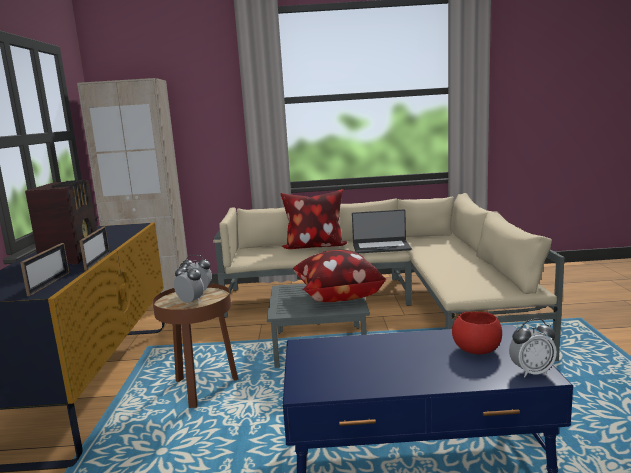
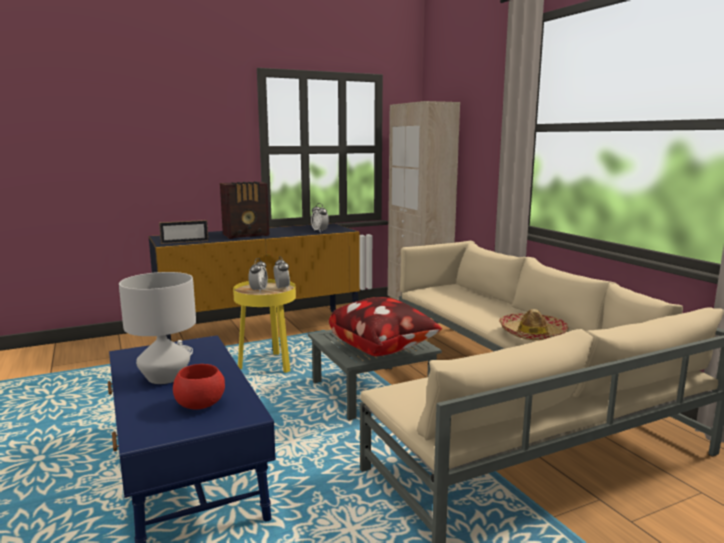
camera: 65 degrees right, 0 degrees up
(97, 261) = (236, 240): picture frame -> none
(202, 389) = (267, 365): brown side table -> yellow side table
(314, 247) = (494, 307): pillow -> none
(372, 365) = (167, 367): none -> grey table lamp
(381, 247) = (532, 334): laptop -> hat
(531, 372) = (147, 432): alarm clock -> alarm clock (320, 231)

